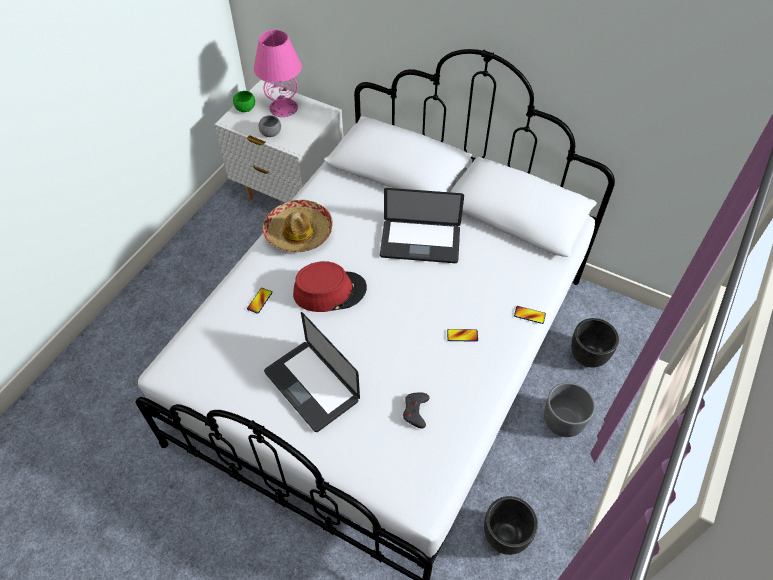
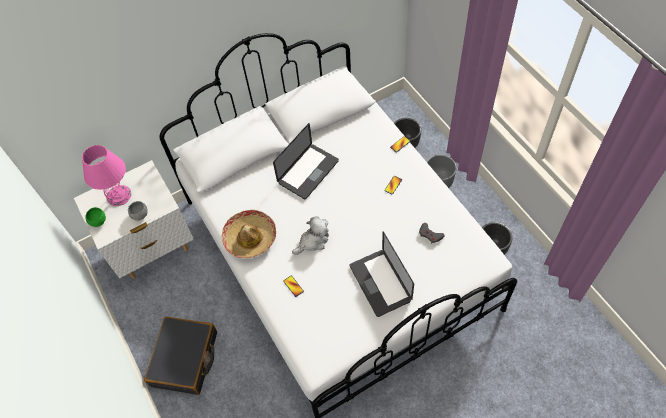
camera: 55 degrees left, 5 degrees up
(184, 284) = (185, 359): none -> black suitcase
(311, 386) = (380, 283): laptop -> laptop turned 75 degrees clockwise
(329, 291) = (313, 241): red hat -> plush toy

